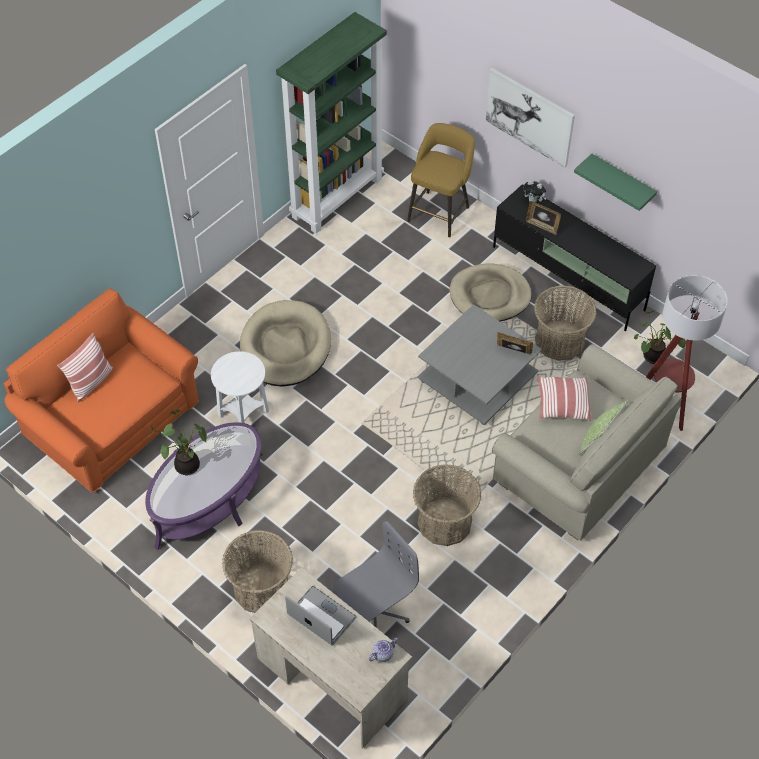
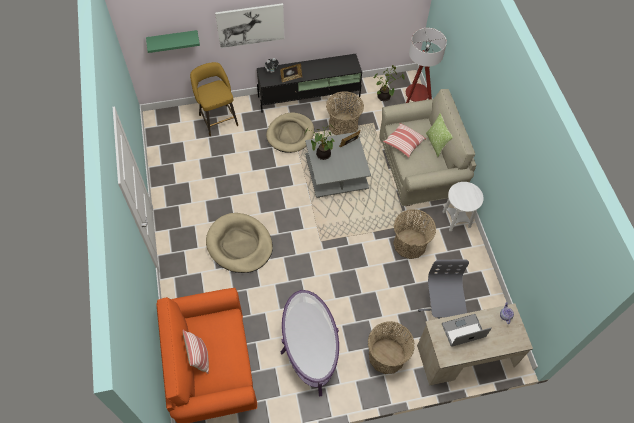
camera: 55 degrees left, 5 degrees up
(186, 464) = (297, 340): potted plant -> potted plant (322, 154)
(243, 414) = (266, 293): white side table -> white side table (456, 219)
(337, 197) = (161, 155): green bookcase -> none
(622, 181) = (323, 21): green shelf -> green shelf (173, 40)

